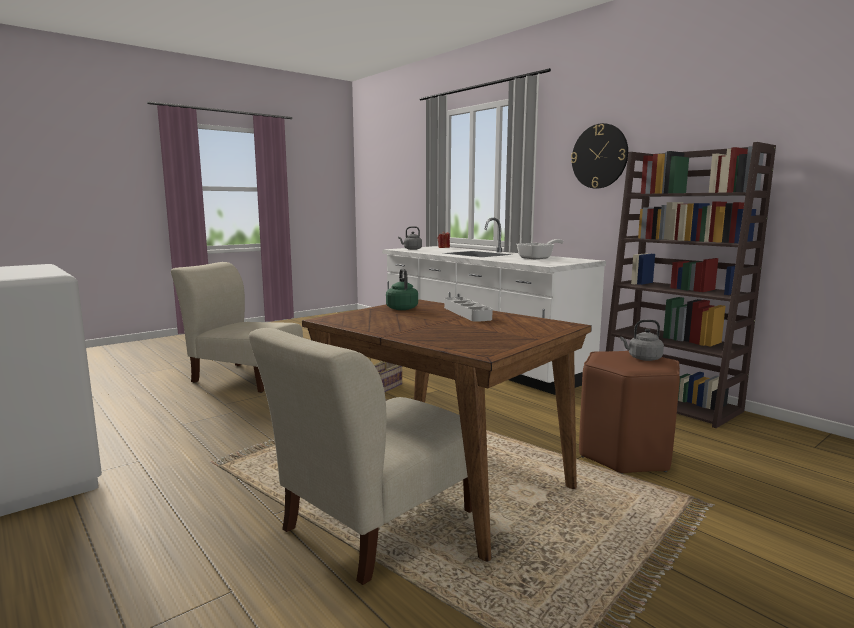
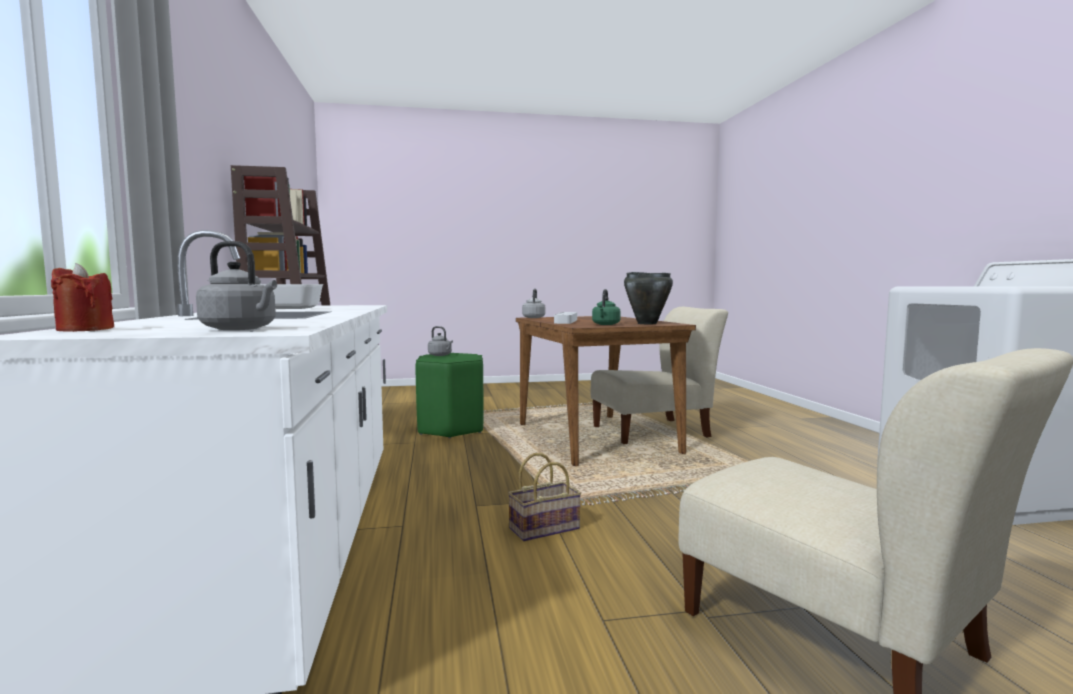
camera: 150 degrees left, 5 degrees down
(361, 316) = (647, 323): none -> black cooking pot
(561, 325) = (534, 317): none -> grey kettle
(599, 156) = (193, 143): wall clock -> none
(625, 454) = (450, 429): brown stool -> green stool

